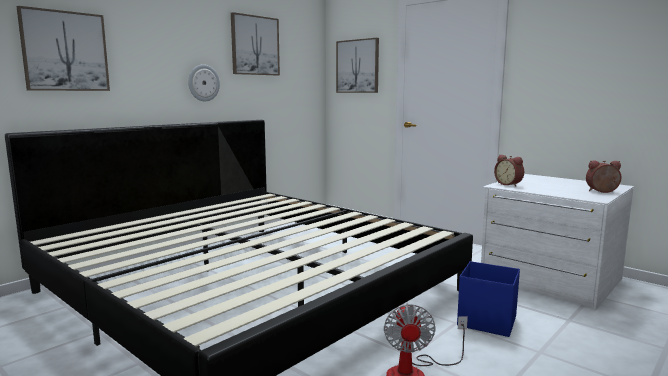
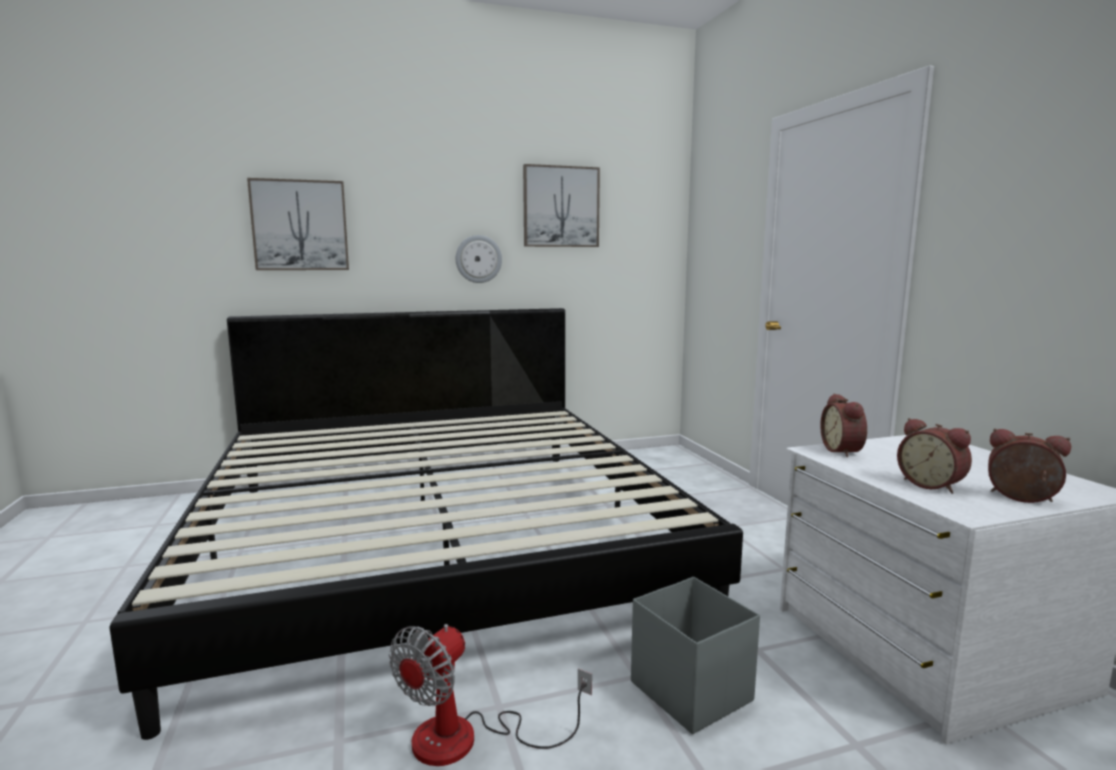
camera: 30 degrees right, 0 degrees up
(357, 66) = (720, 231): picture -> none
(486, 321) = (690, 690): blue storage box -> grey storage box
(566, 191) = (932, 485): none -> alarm clock

